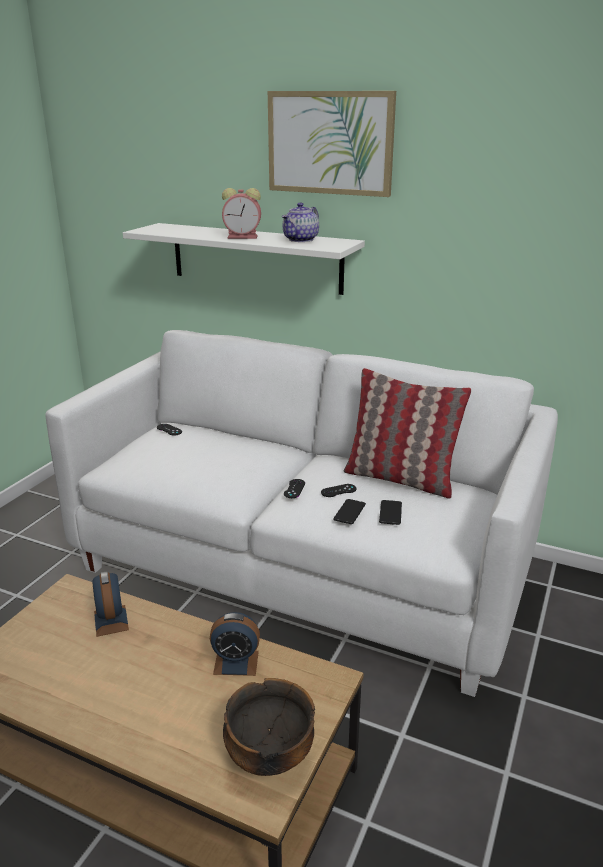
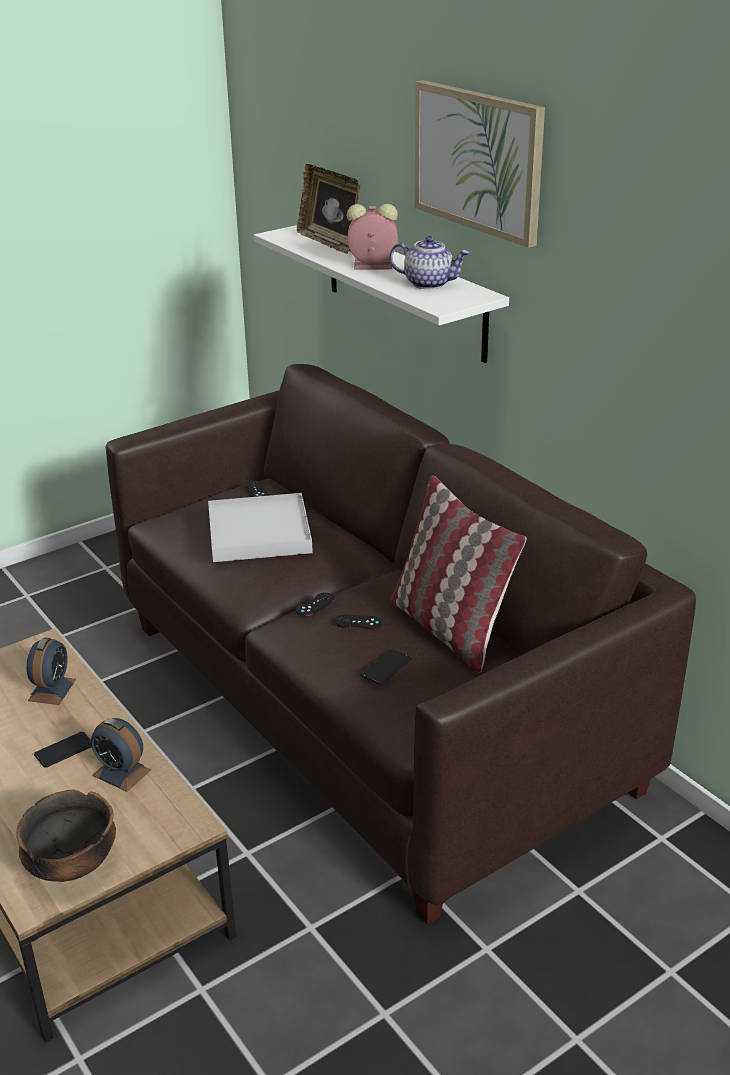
camera: 30 degrees right, 5 degrees up
(190, 230) = (330, 242): none -> picture frame
(204, 454) = (259, 533): none -> white tray
(244, 237) = (371, 266): alarm clock -> alarm clock turned 150 degrees clockwise
(301, 240) = (429, 283): teapot -> teapot turned 135 degrees counterclockwise
(303, 566) = (370, 704): white sofa -> brown sofa
(349, 512) = (343, 652): phone -> phone (64, 750)

